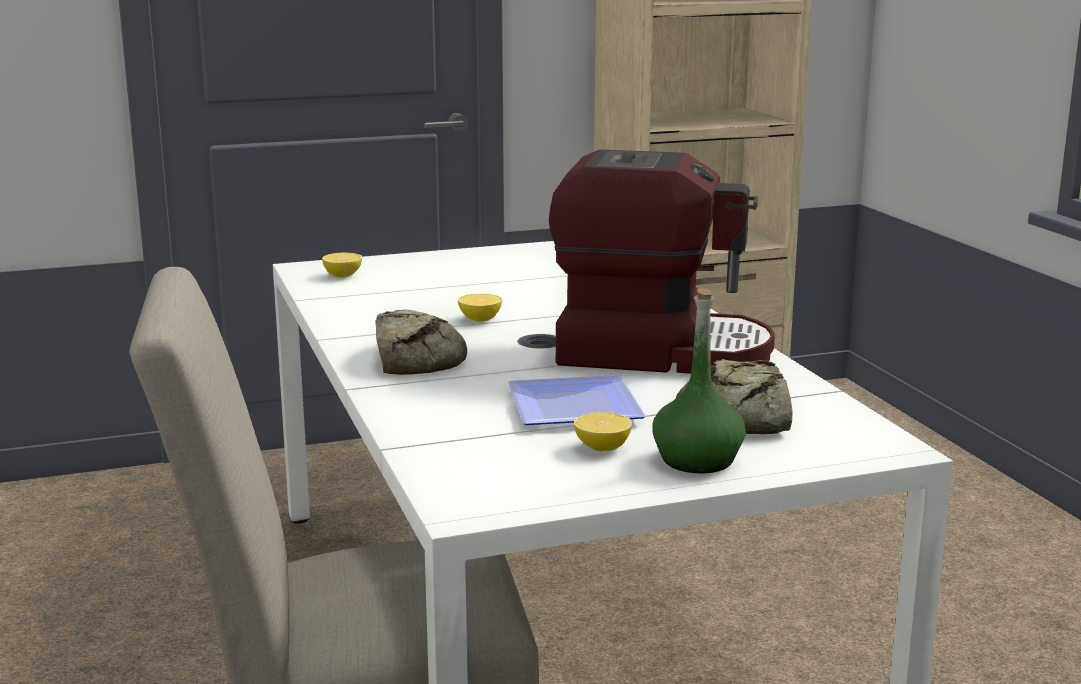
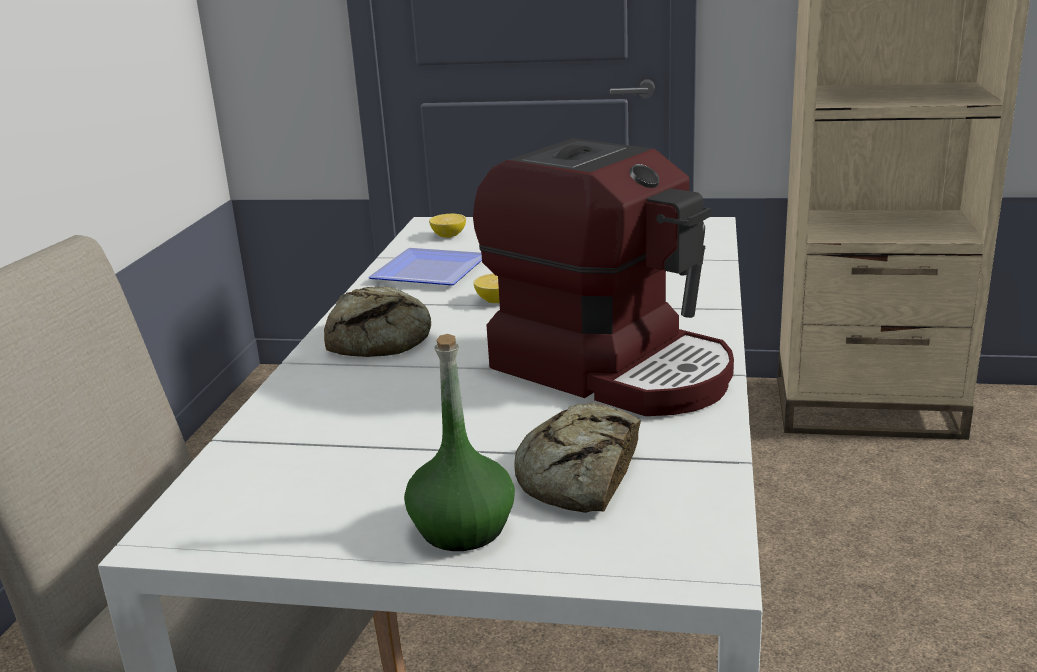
camera: 30 degrees right, 5 degrees up
(569, 406) = (436, 423): plate -> plate (428, 270)
(602, 448) = (393, 486): lemon -> none

